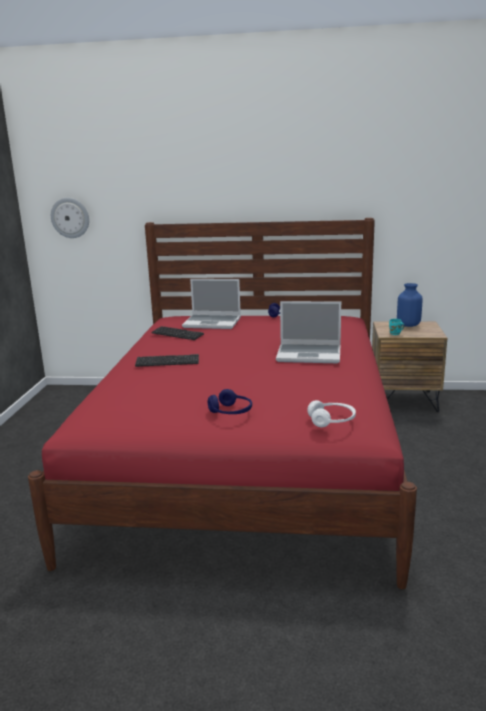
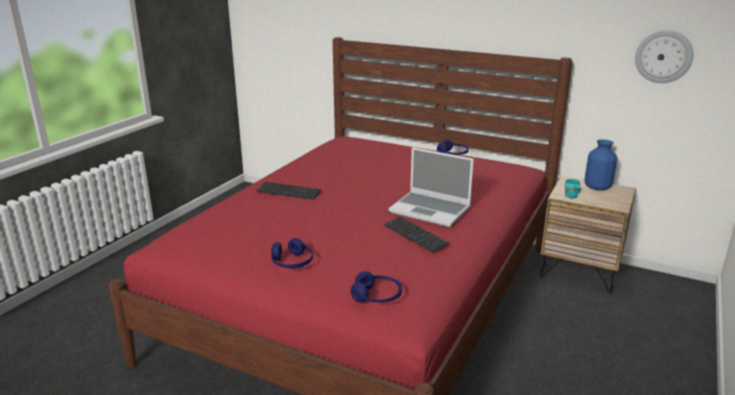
camera: 20 degrees right, 5 degrees up
(70, 218) = (270, 24): wall clock -> wall clock (663, 56)
(177, 334) = (328, 161): keyboard -> keyboard (415, 235)
(213, 323) = (374, 152): laptop -> none
(332, 421) = (377, 296): white headphones -> blue headphones

